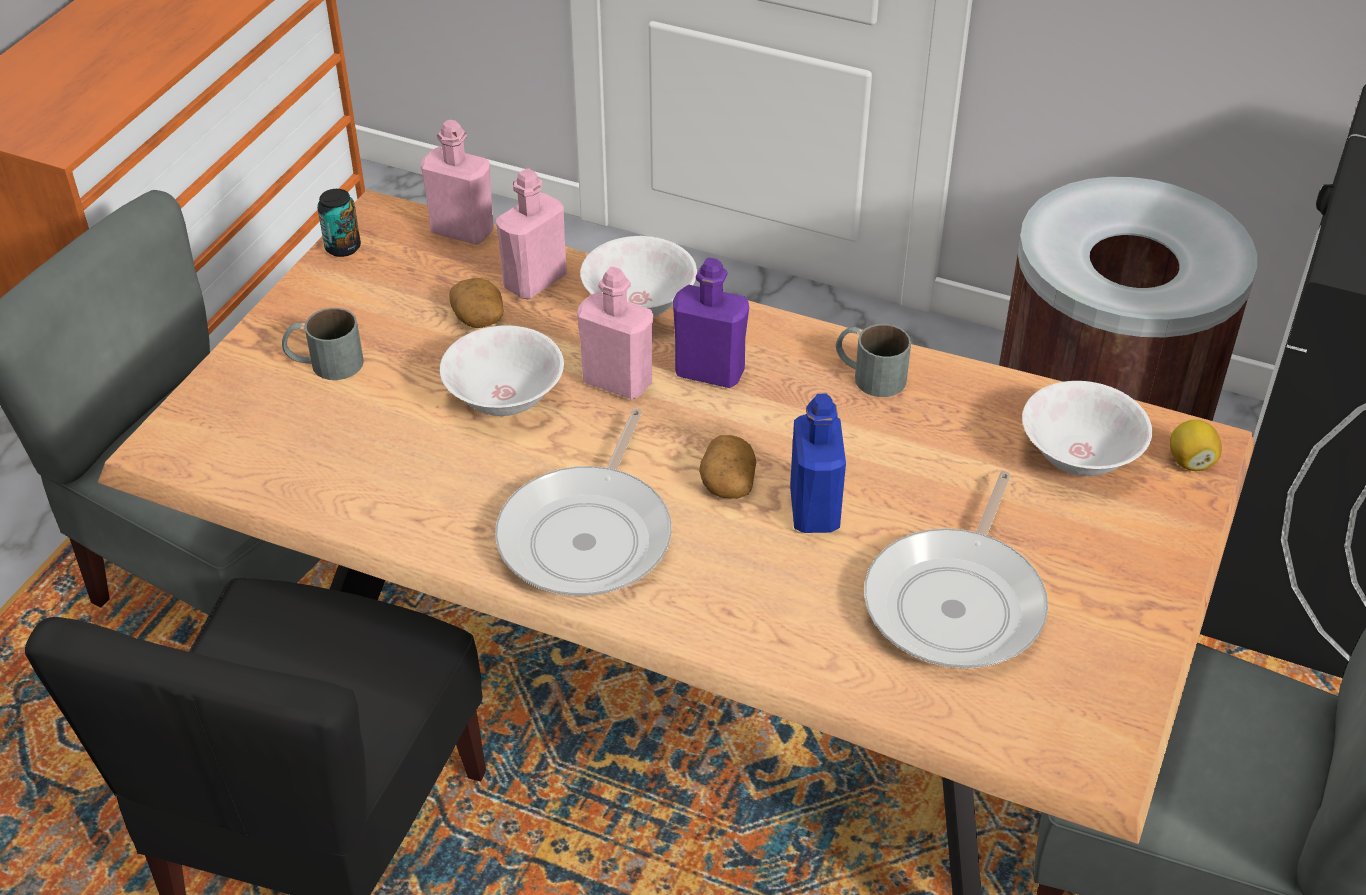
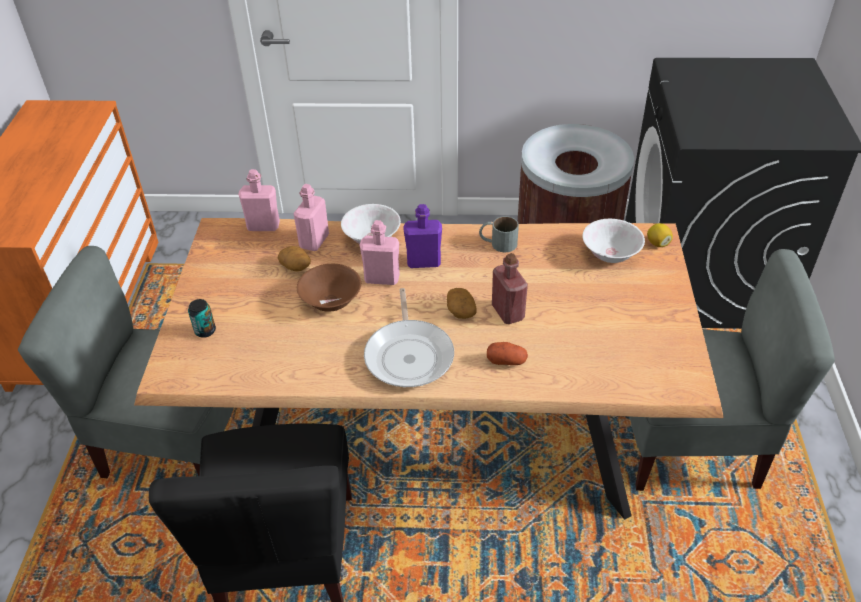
camera: 20 degrees left, 0 degrees up
(324, 363) = (228, 309): grey mug -> none
(343, 247) = (205, 250): can -> can (205, 331)
(504, 398) = (331, 301): white bowl -> brown bowl
(760, 600) = (506, 361): none -> potato
(814, 510) = (508, 312): blue bottle -> red bottle
(958, 602) = (594, 335): frying pan -> none

